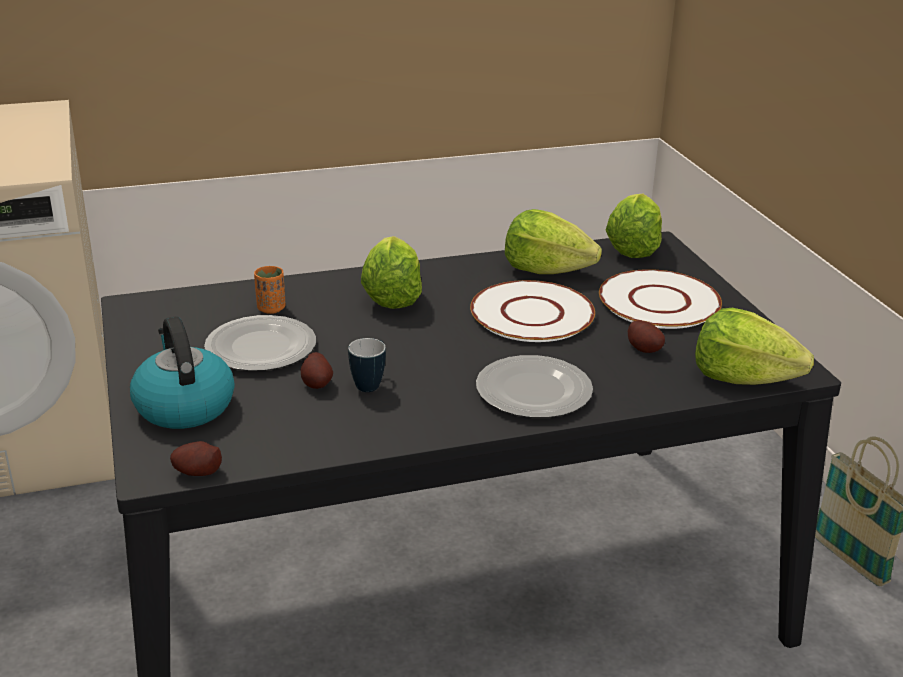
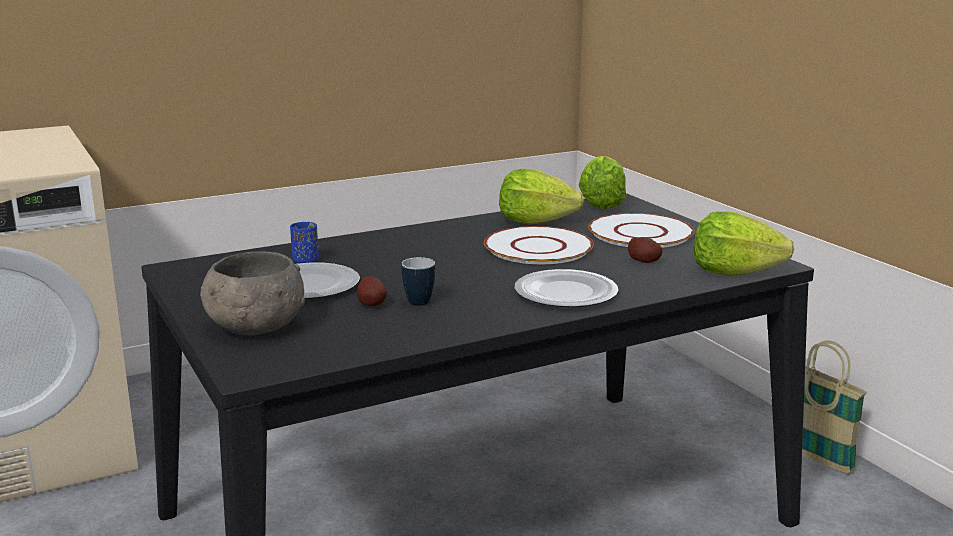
camera: 10 degrees left, 10 degrees down
(183, 405) = (255, 327): kettle -> grey bowl
(197, 472) = (289, 368): potato -> none
(271, 308) = (305, 261): orange cup -> blue cup
(392, 296) = (411, 246): lettuce -> none

